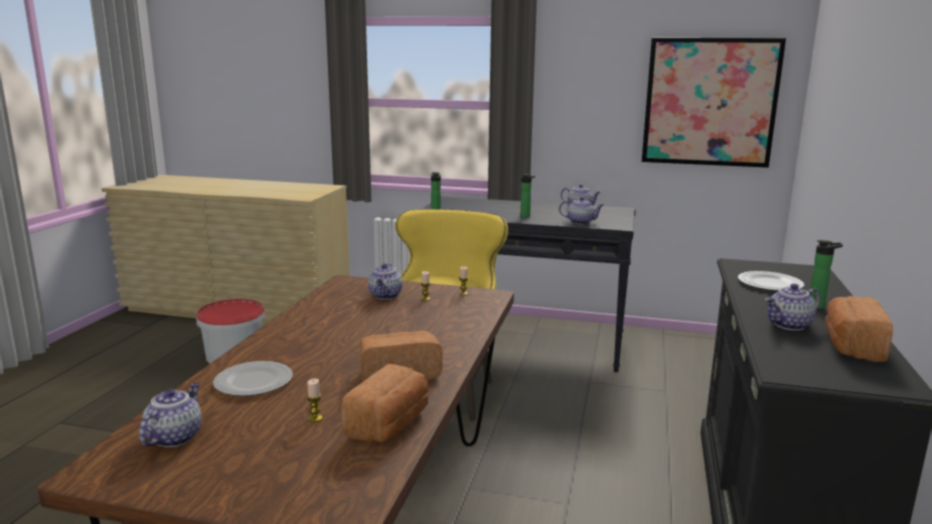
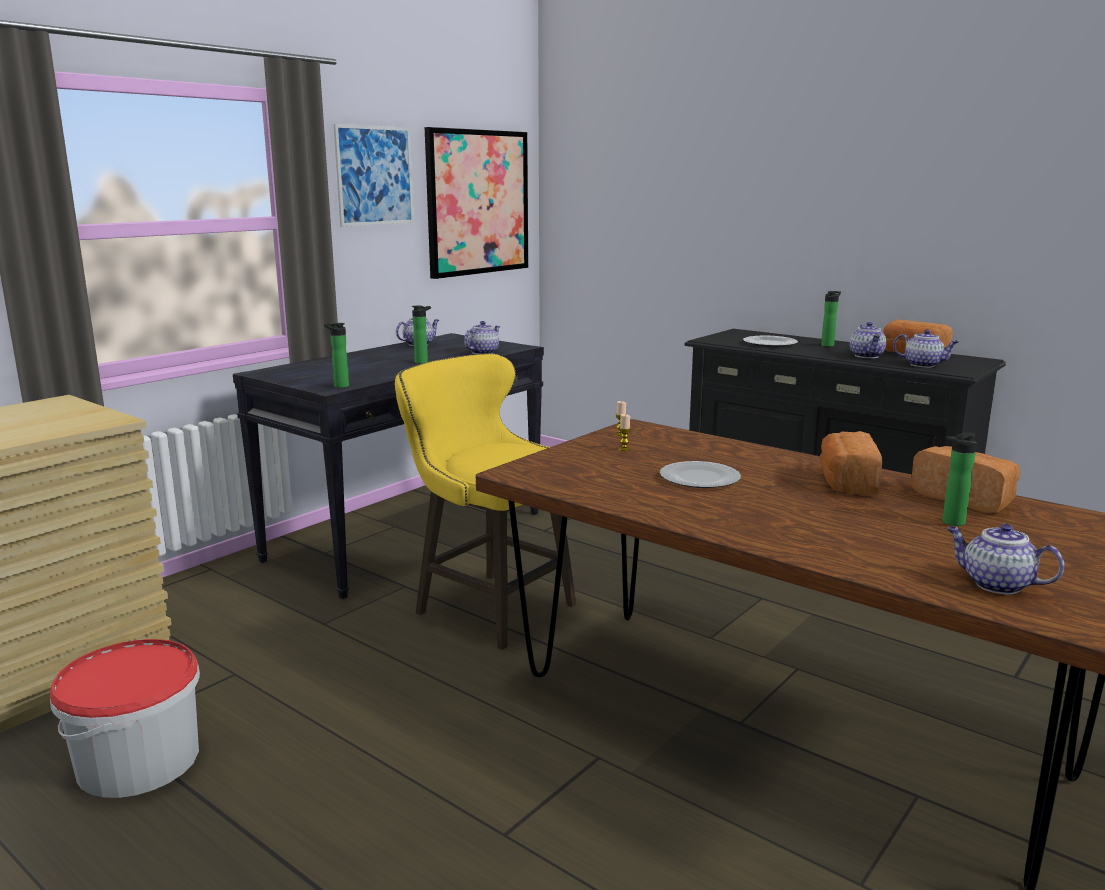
camera: 65 degrees left, 0 degrees up
(253, 381) = (847, 541): plate -> plate (698, 478)
(315, 418) = (950, 523): candle -> bottle
(385, 296) = (596, 462): teapot -> teapot (923, 365)
(593, 76) = (375, 175): none -> picture

